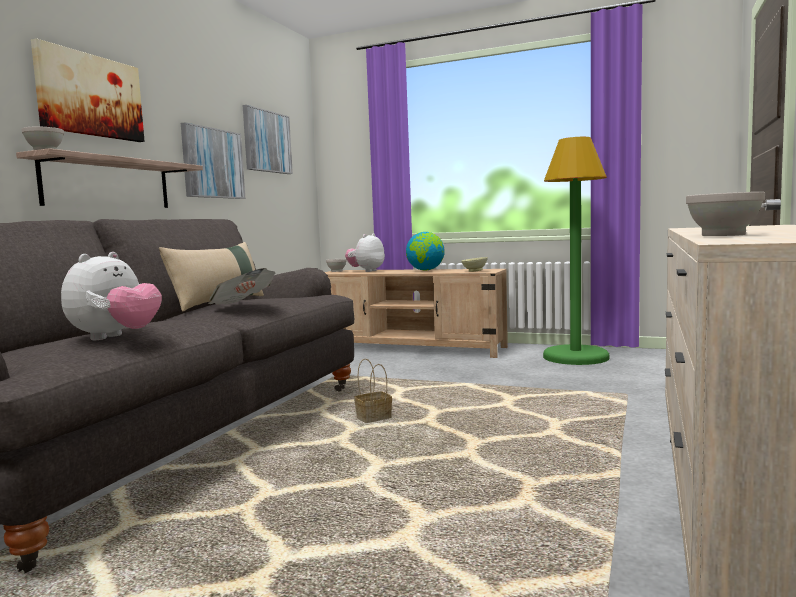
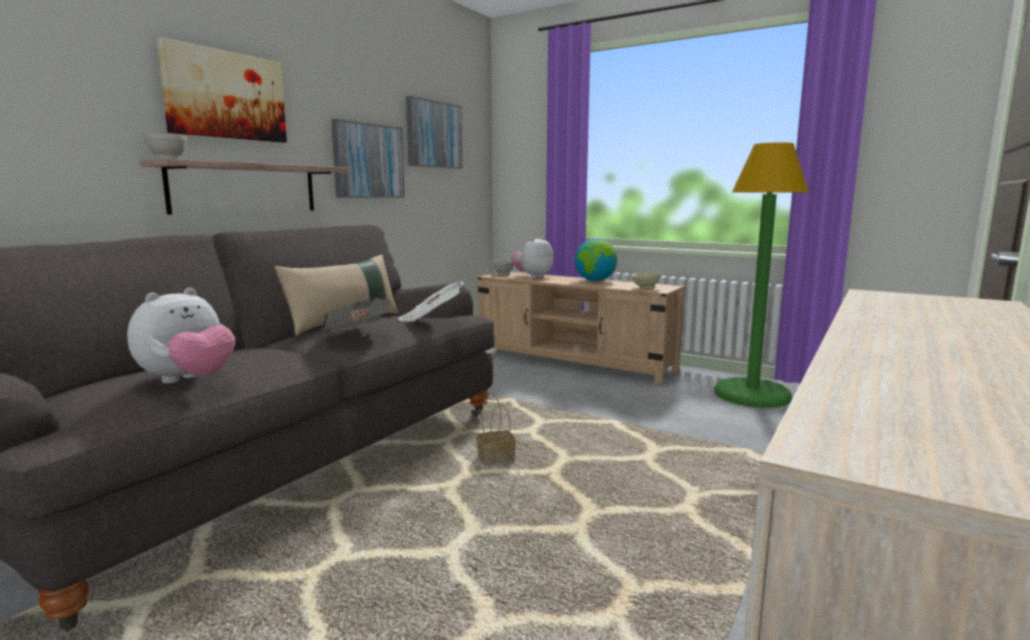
camera: 10 degrees right, 5 degrees up
(300, 296) = (431, 319): none -> newspaper
(724, 235) = (864, 379): white bowl -> none

